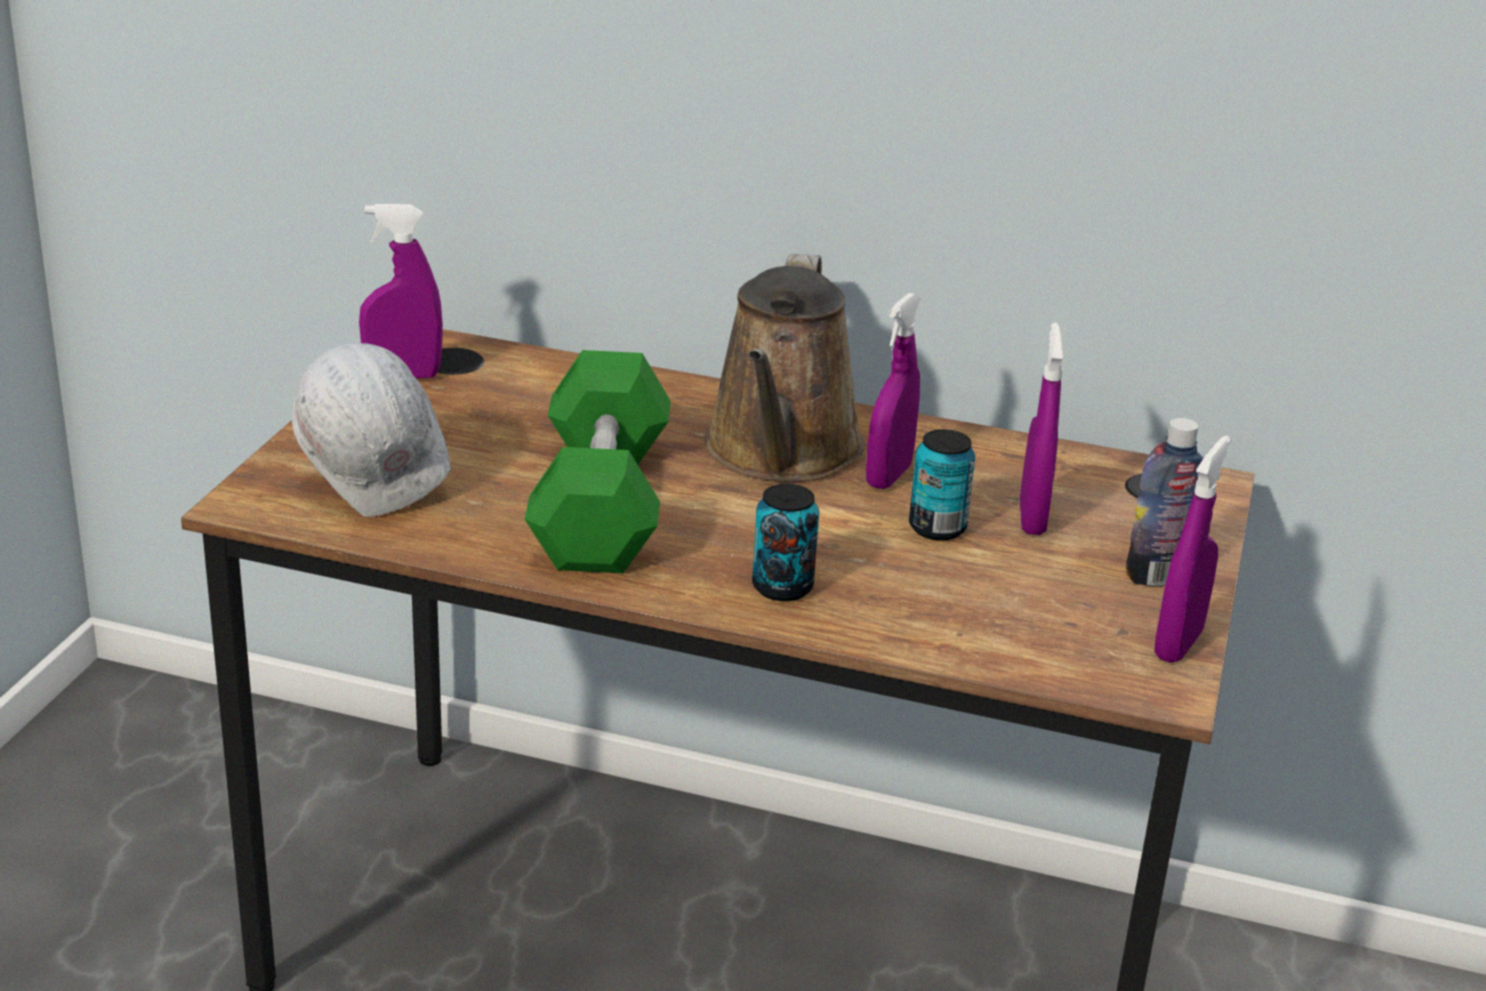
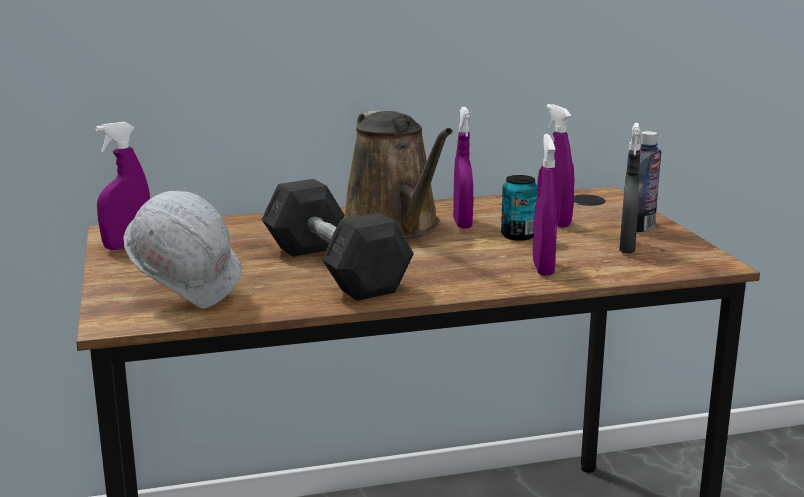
camera: 30 degrees left, 10 degrees down
(601, 504) = (334, 269): green dumbbell -> grey dumbbell
(782, 587) = (485, 275): can -> none
(1069, 608) = (627, 248): none -> grey spray bottle
(1178, 645) = (693, 247): purple spray bottle -> purple spray bottle (543, 268)

